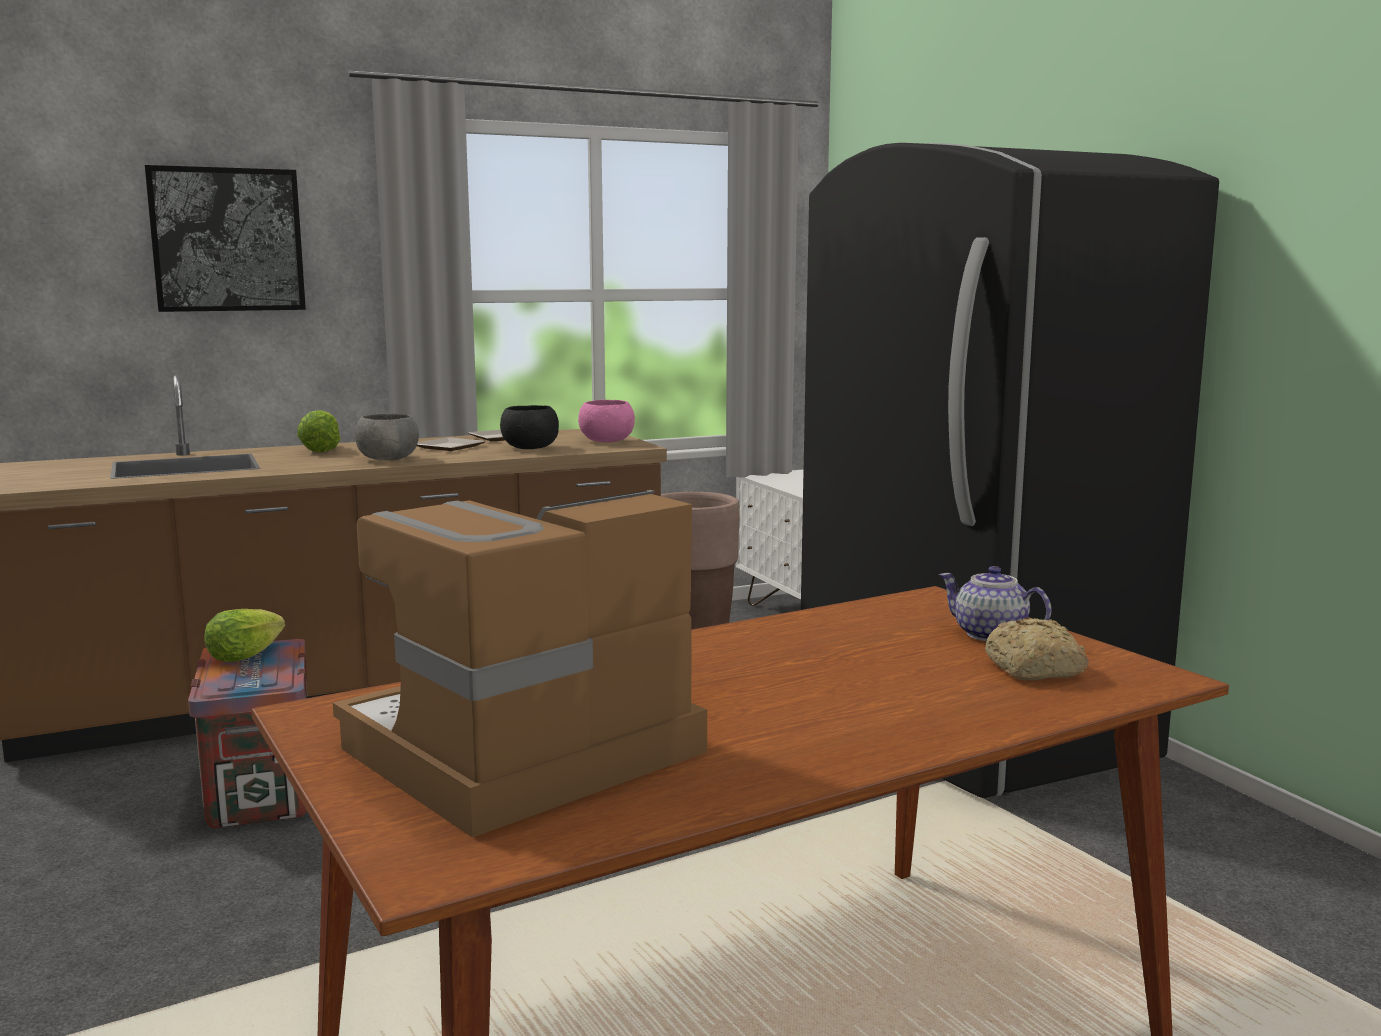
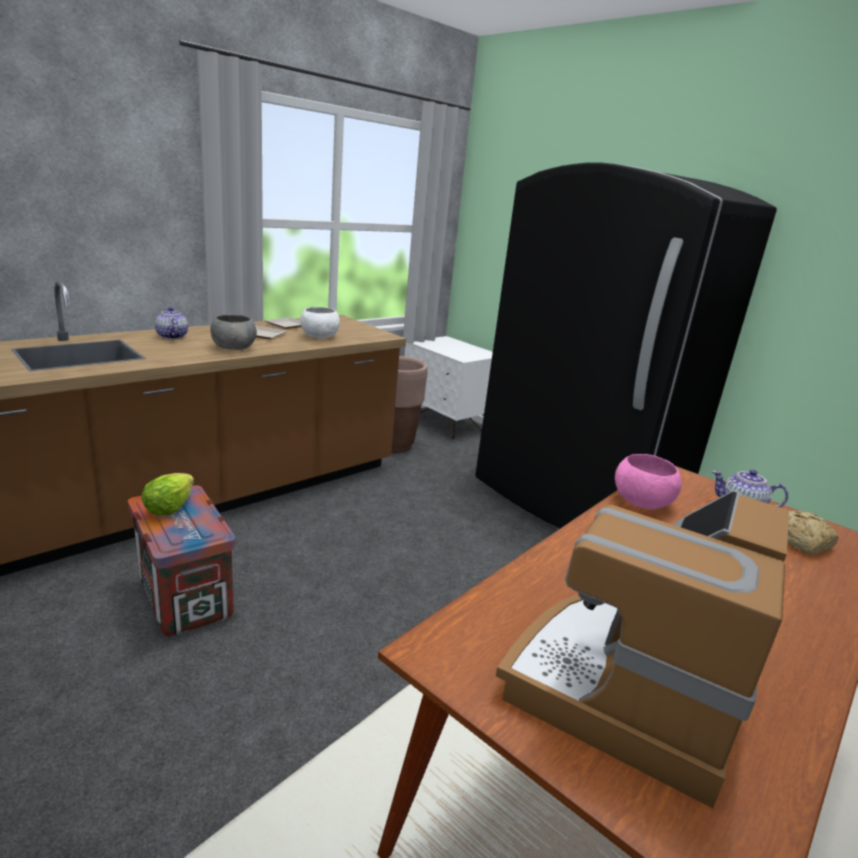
camera: 20 degrees left, 10 degrees up
(227, 240) = (81, 168): picture -> none
(321, 450) = (172, 336): lettuce -> teapot
(530, 448) = (320, 336): black bowl -> white bowl
(606, 441) = (361, 330): pink bowl -> pink bowl (641, 502)

